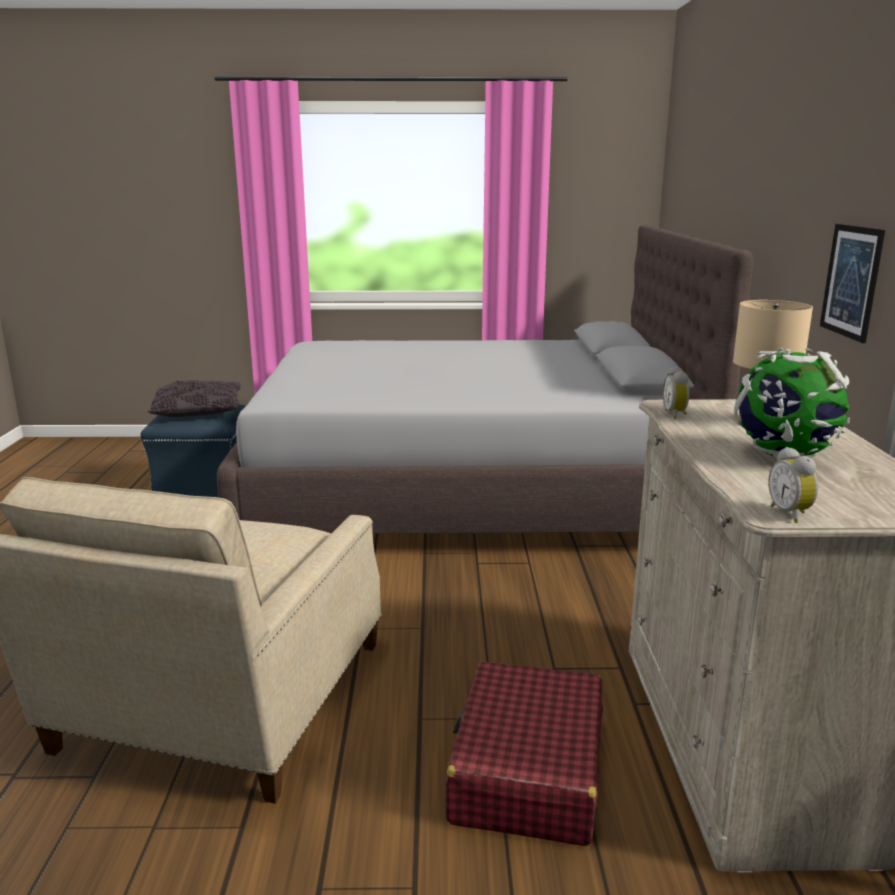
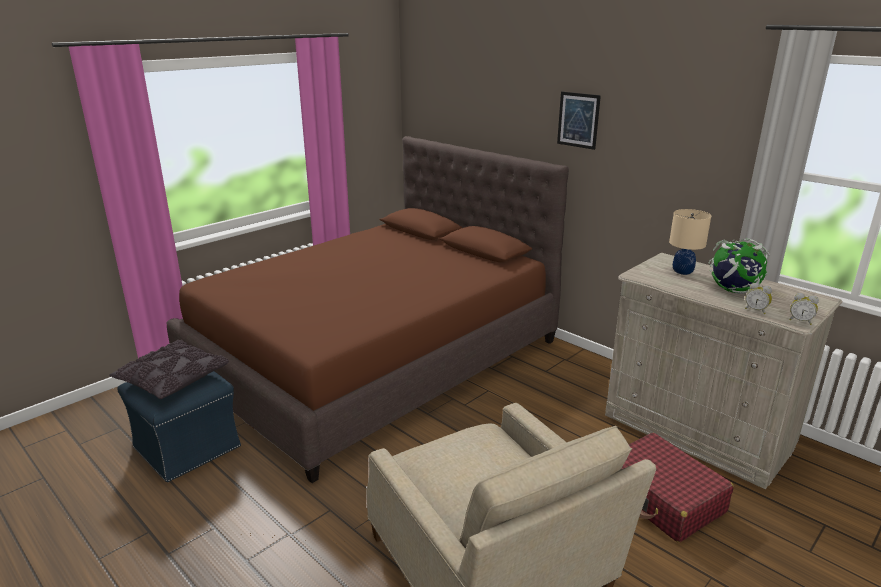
camera: 45 degrees left, 5 degrees up
(468, 490) = (377, 358): grey bed -> brown bed
(676, 414) = (652, 281): alarm clock -> alarm clock (756, 310)
(851, 281) = (667, 186): picture -> picture (578, 120)

